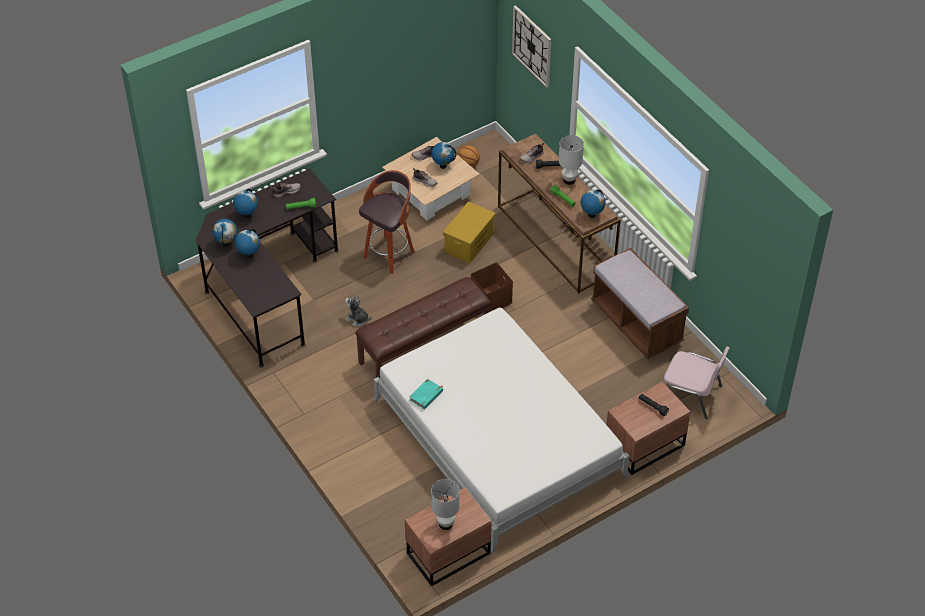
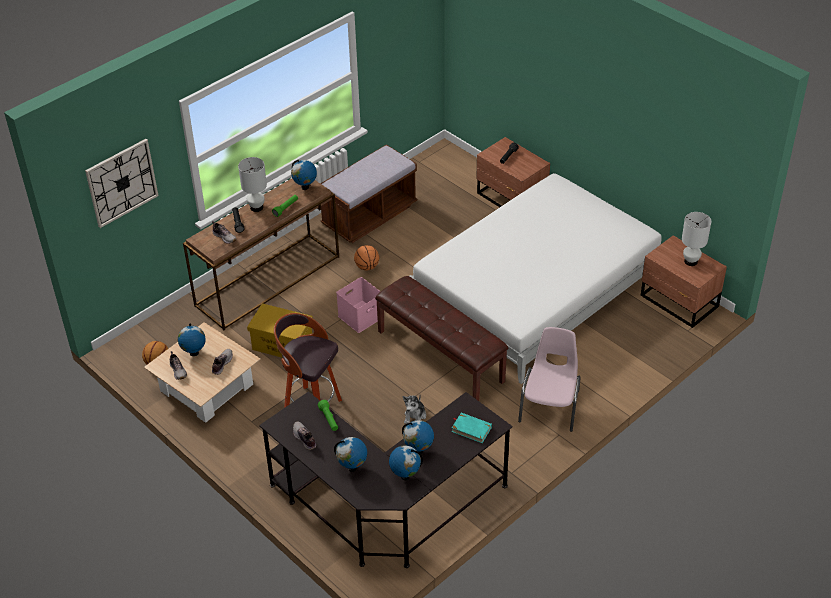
camera: 100 degrees left, 5 degrees down
(426, 395) = (547, 298): turquoise book -> turquoise book (471, 429)
(492, 299) = (360, 316): brown storage box -> pink storage box
(559, 312) = (367, 267): none -> basketball
(691, 394) = (446, 177): pink chair -> pink chair (550, 405)

